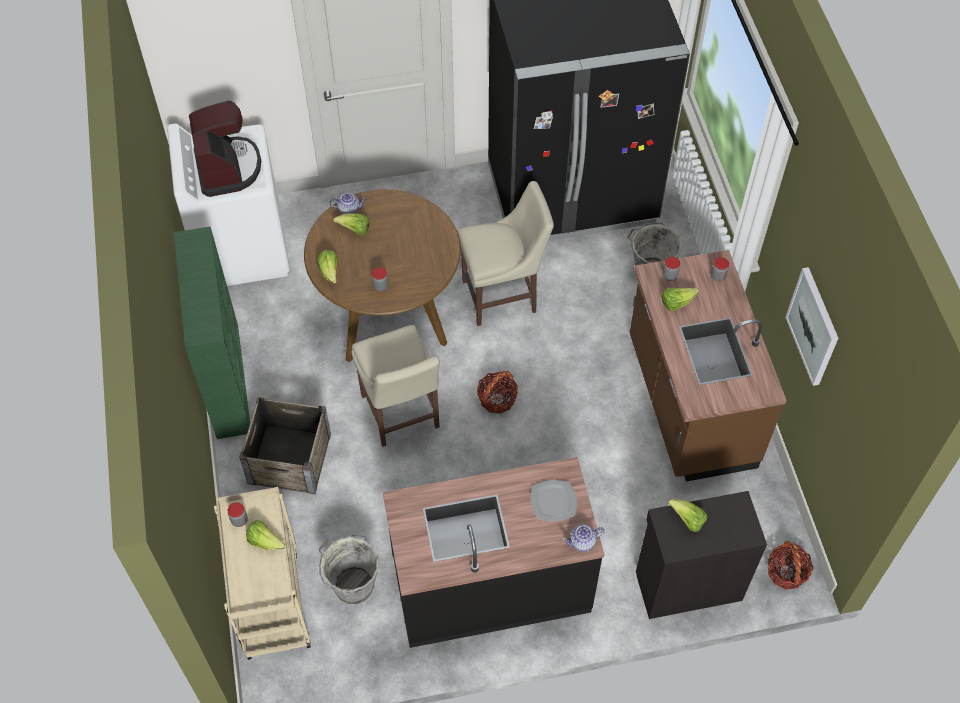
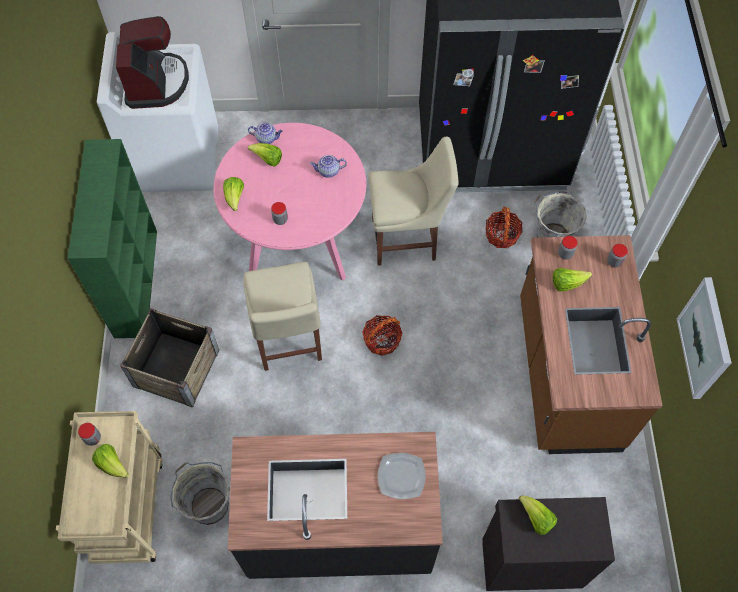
camera: 10 degrees right, 5 degrees up
(388, 312) = (297, 239): brown dining table -> pink dining table
(582, 542) = (422, 526): teapot -> teapot (328, 171)
(786, 572) = (632, 566): basket -> basket (502, 235)

